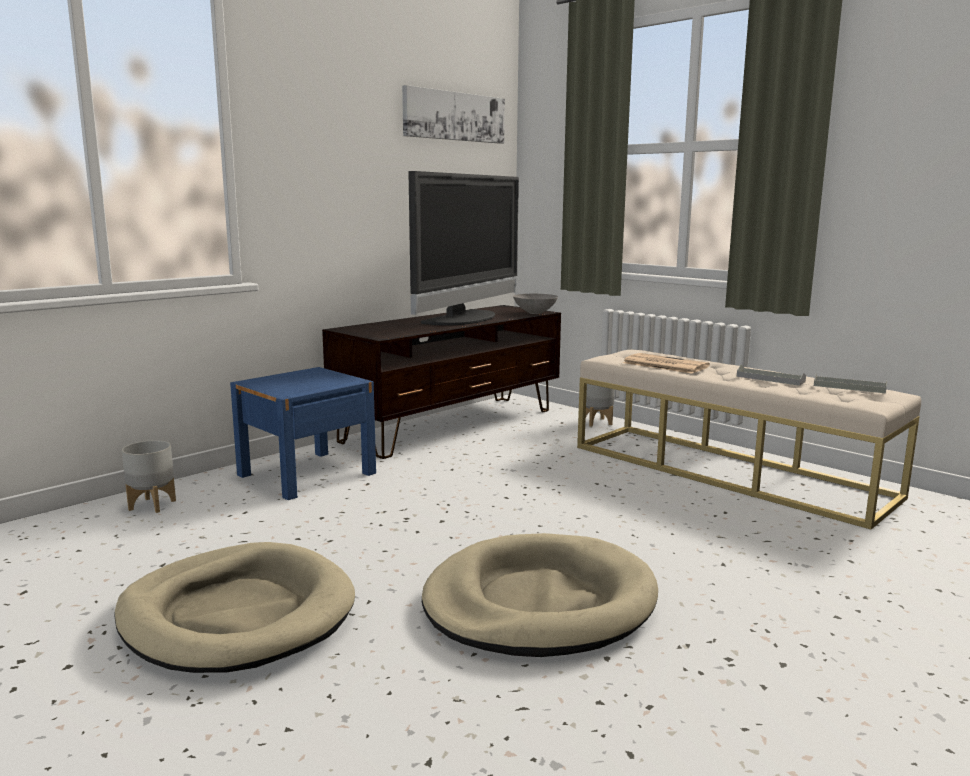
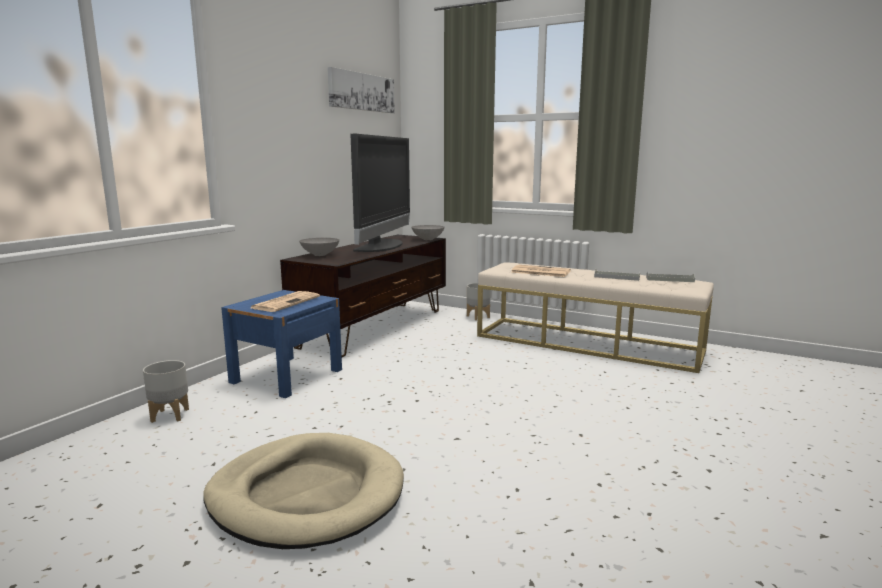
camera: 15 degrees left, 0 degrees up
(306, 382) = (286, 302): none -> newspaper
(376, 326) = (321, 255): none -> grey bowl
(539, 603) = (527, 452): beige dog bed -> none

